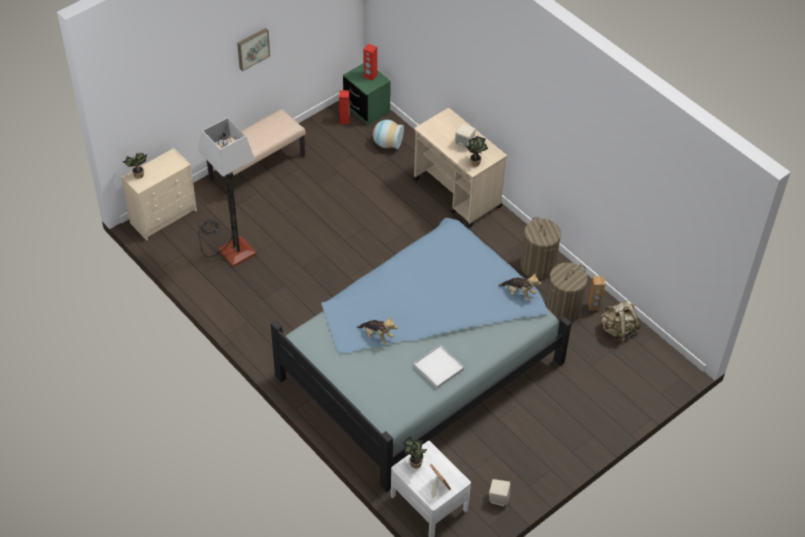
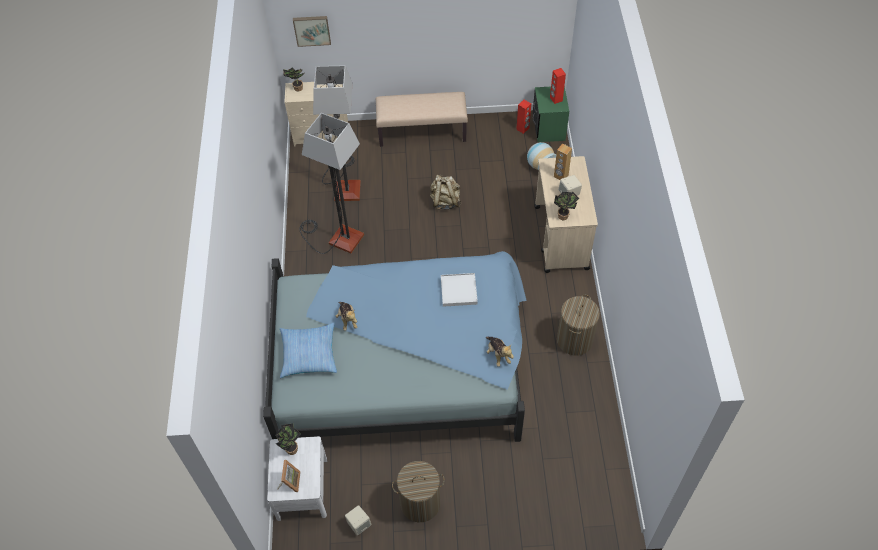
camera: 40 degrees right, 5 degrees up
(252, 48) = (438, 22): picture -> picture (312, 30)
(266, 296) = (337, 238): none -> floor lamp
(370, 380) = (308, 354): none -> pillow
(438, 368) = (371, 379): white tray -> white tray (459, 291)
(563, 310) = (561, 393): laundry basket -> laundry basket (420, 503)
(594, 306) = (592, 406): brown speaker -> brown speaker (560, 176)
(617, 330) = (595, 442): beige backpack -> beige backpack (445, 201)

